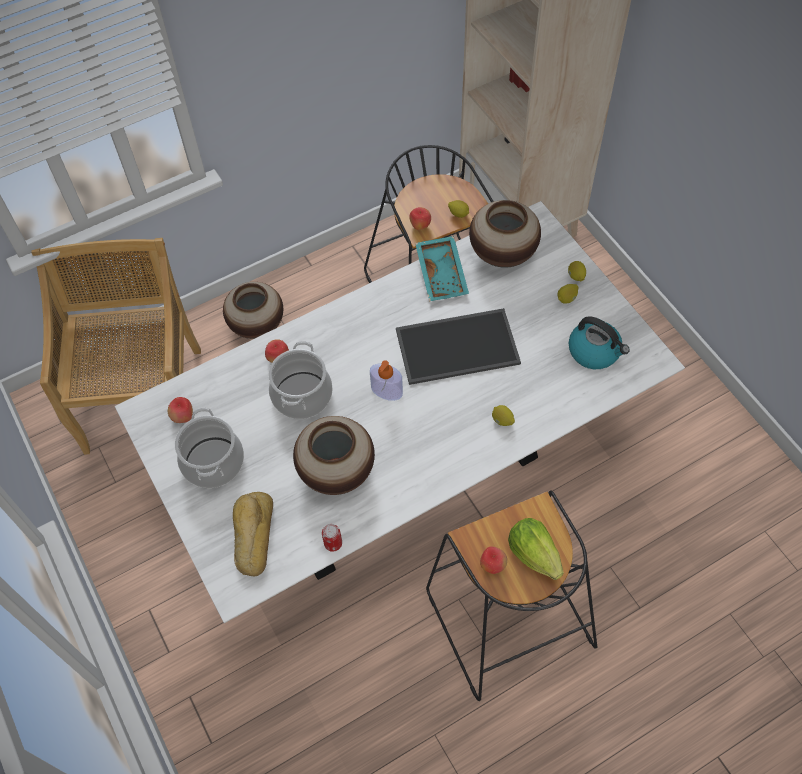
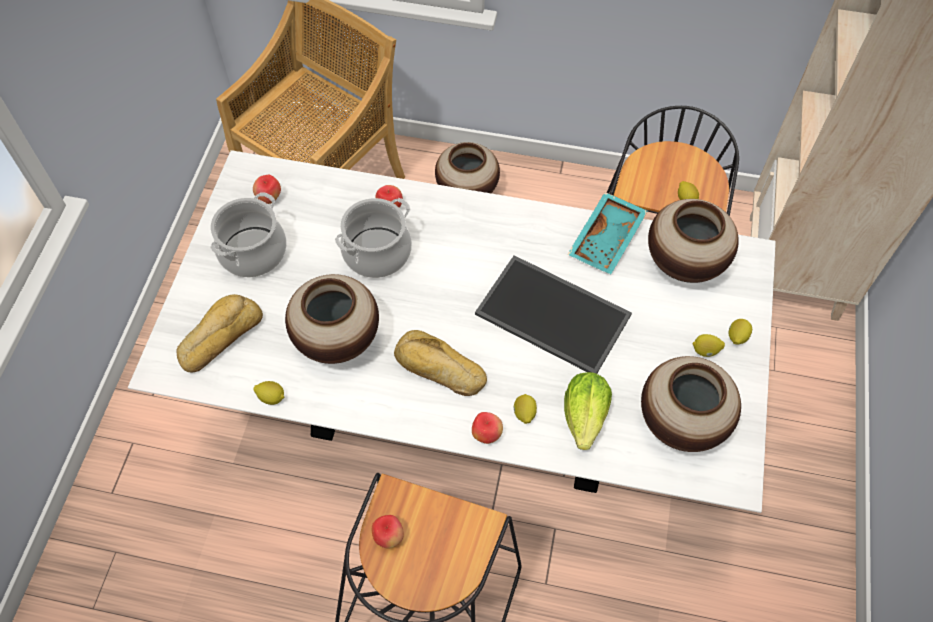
camera: 40 degrees right, 0 degrees up
(333, 543) = (271, 397): can -> lemon
(387, 390) = (450, 304): soap dispenser -> none
(420, 226) = (638, 185): apple -> apple (486, 434)
(423, 437) = (439, 369): none -> bread
(534, 553) = (435, 560): lettuce -> lettuce (585, 416)
(595, 351) = (681, 422): kettle -> vase

